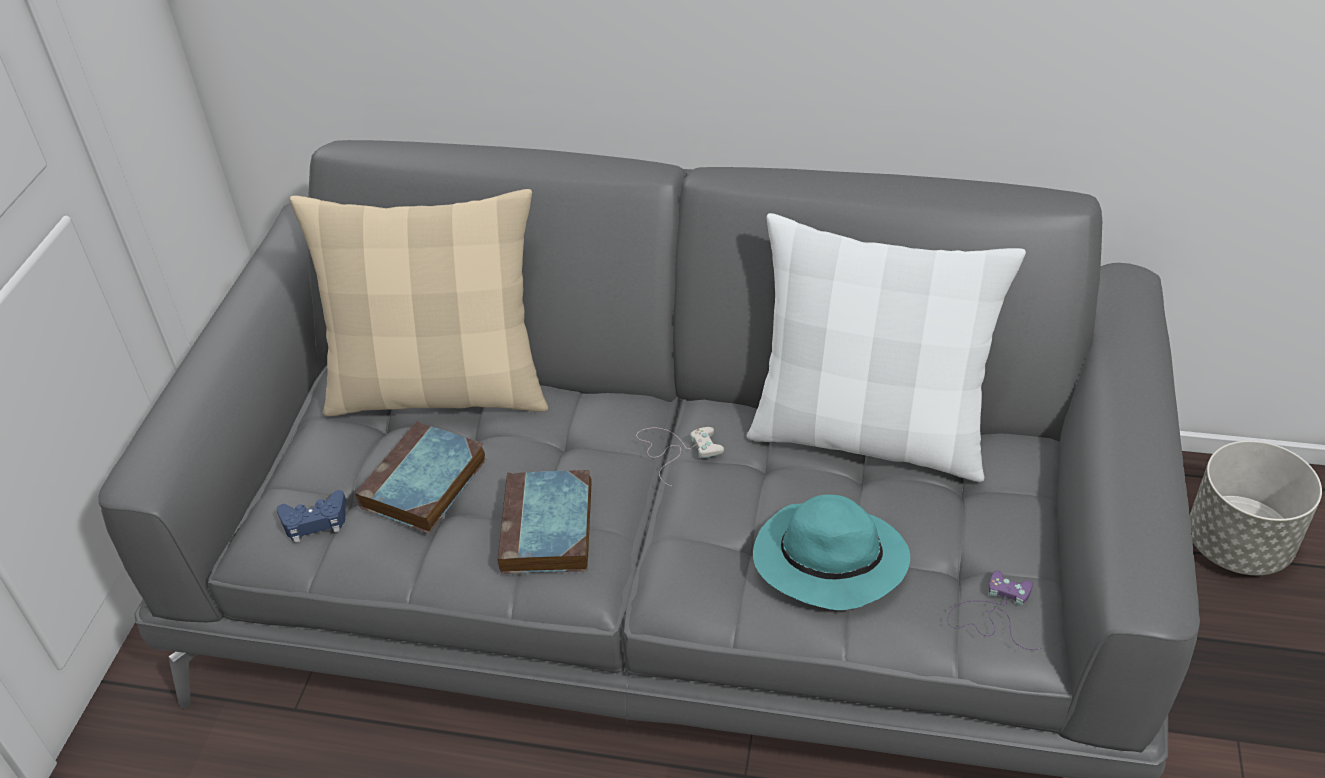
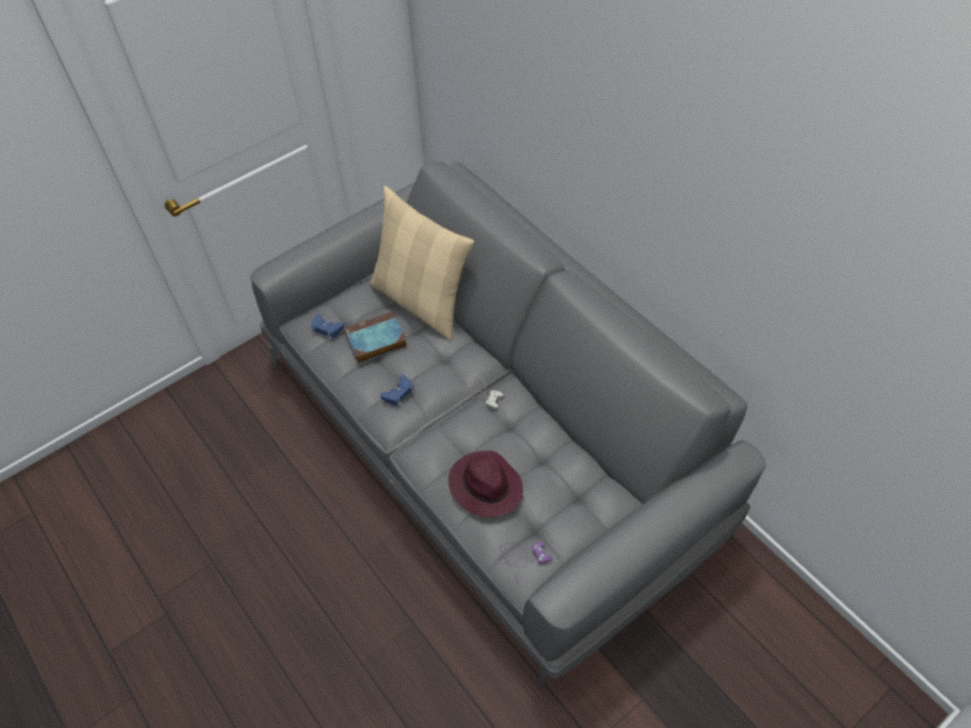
camera: 40 degrees right, 10 degrees up
(548, 530) = (399, 393): book -> blue game controller
(827, 561) = (485, 486): turquoise hat -> purple hat
(869, 435) = (564, 444): white pillow -> none
(1238, 545) = (752, 623): grey planter -> none

